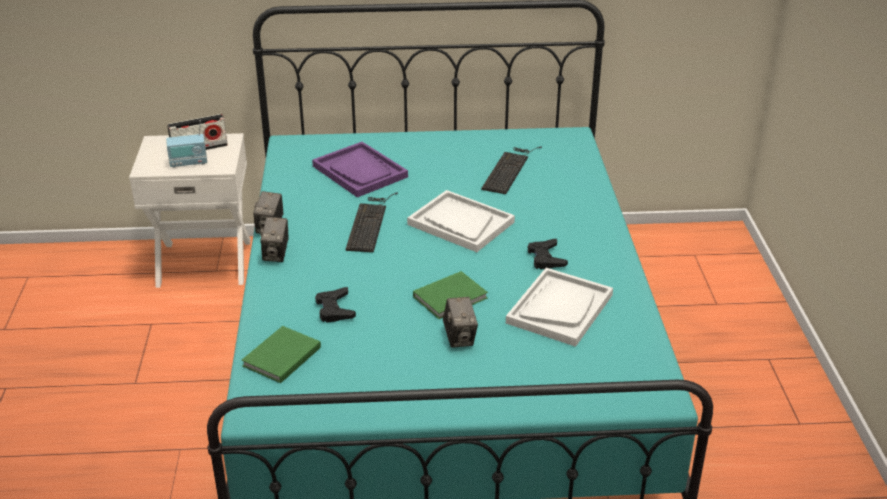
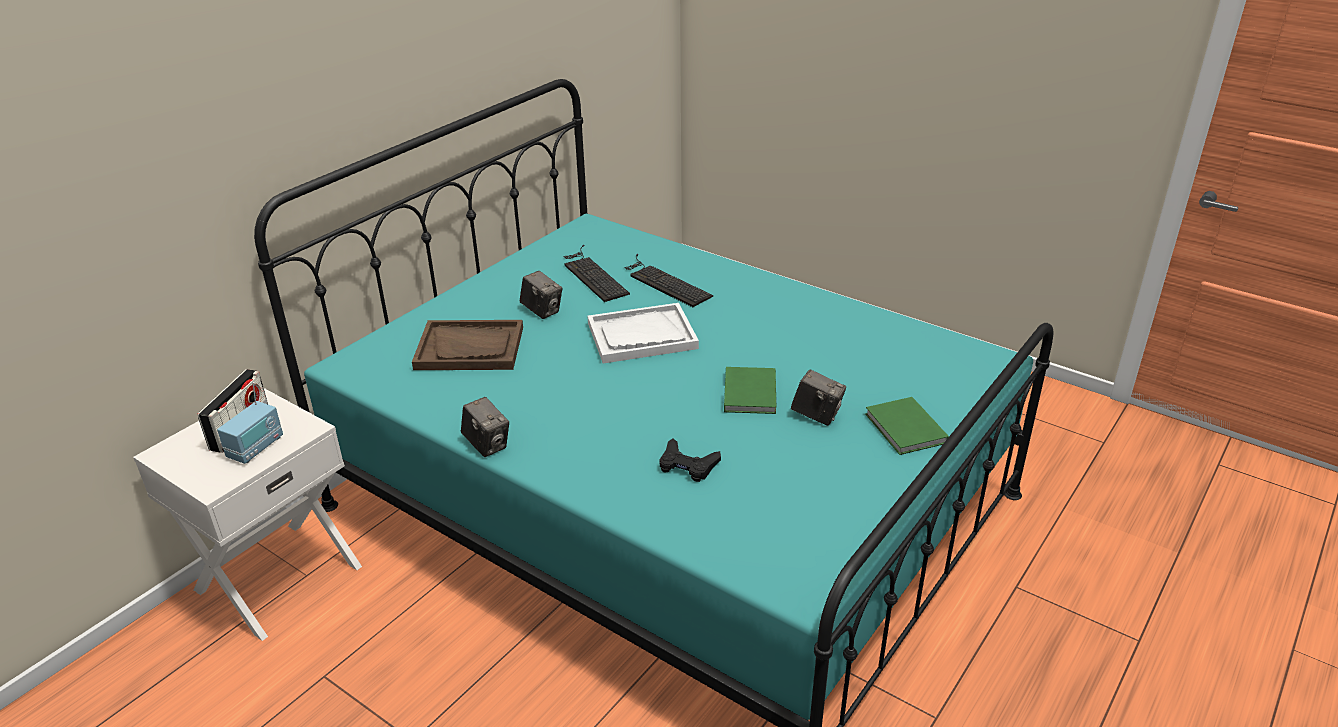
camera: 50 degrees left, 0 degrees up
(276, 254) = (542, 461): camera -> camera (542, 311)
(279, 357) = (727, 535): green book -> green book (905, 430)
(360, 171) = (470, 348): purple tray -> brown tray
(369, 222) = (568, 381): keyboard -> keyboard (664, 282)
(546, 258) = (752, 321): black game controller -> none
(559, 309) = (832, 348): white tray -> none

